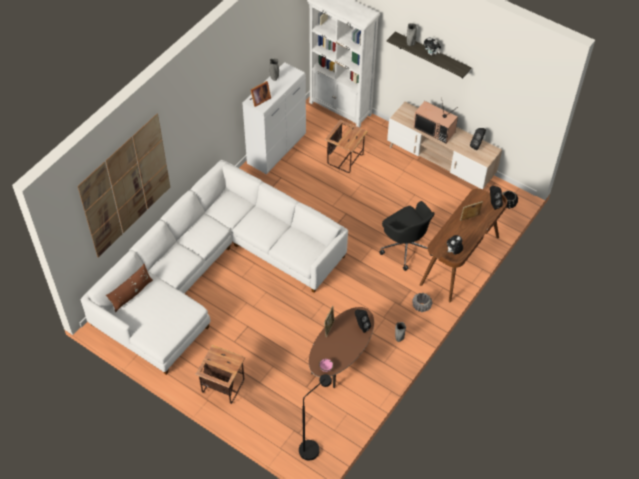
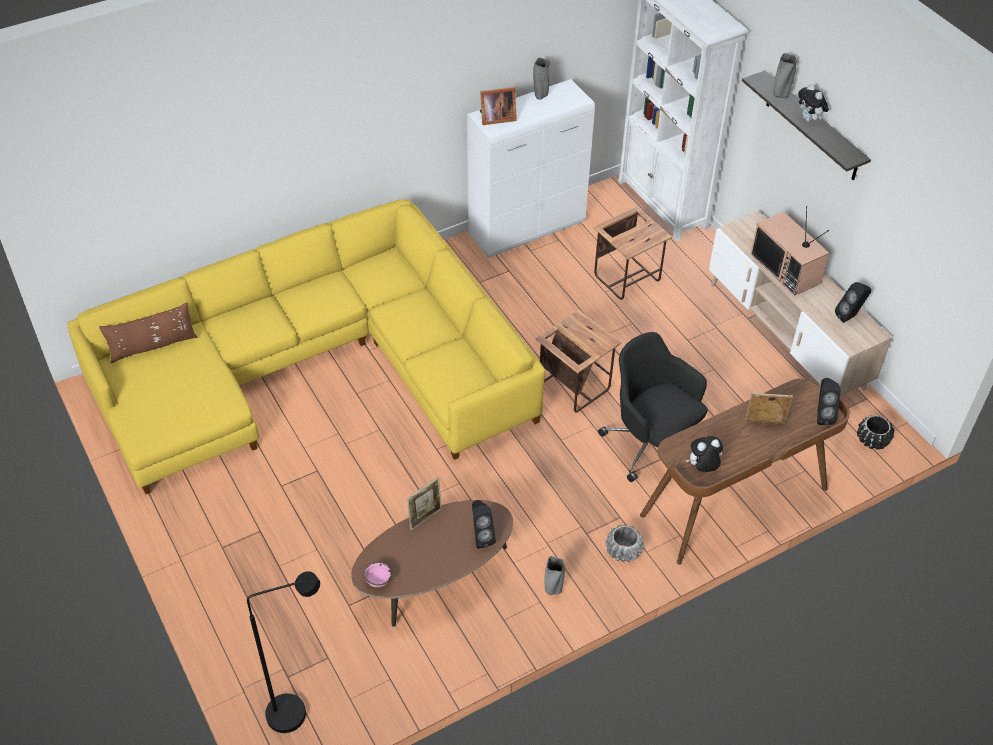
camera: 25 degrees right, 5 degrees down
(126, 186) = (188, 158): picture -> none
(211, 272) = (314, 368): white sofa -> yellow sofa
(222, 386) = (217, 548): side table -> side table (573, 386)
(405, 246) = (651, 444): black office chair -> black office chair turned 150 degrees clockwise

